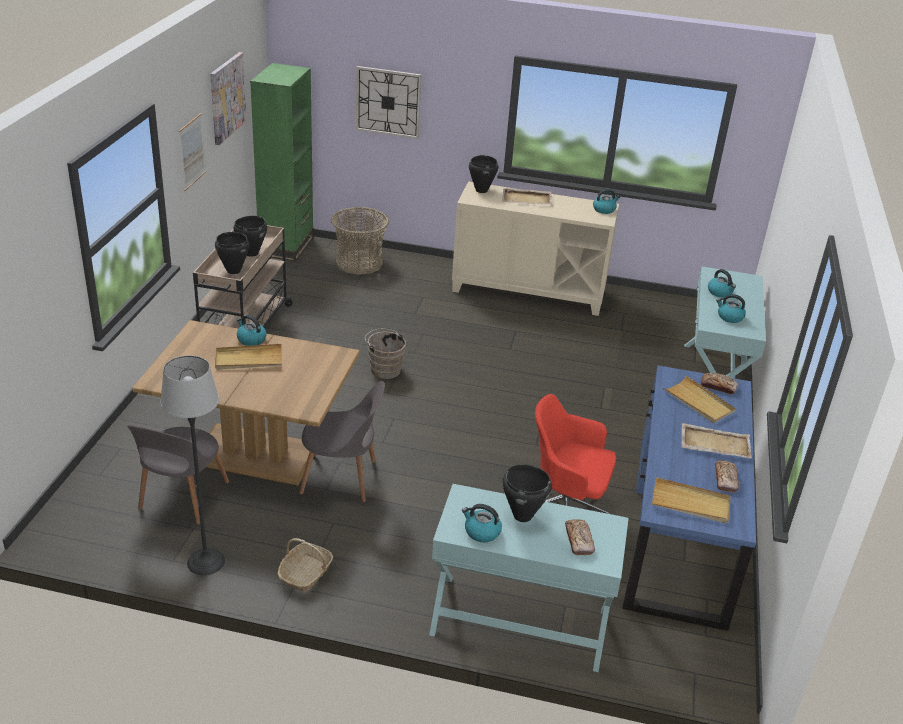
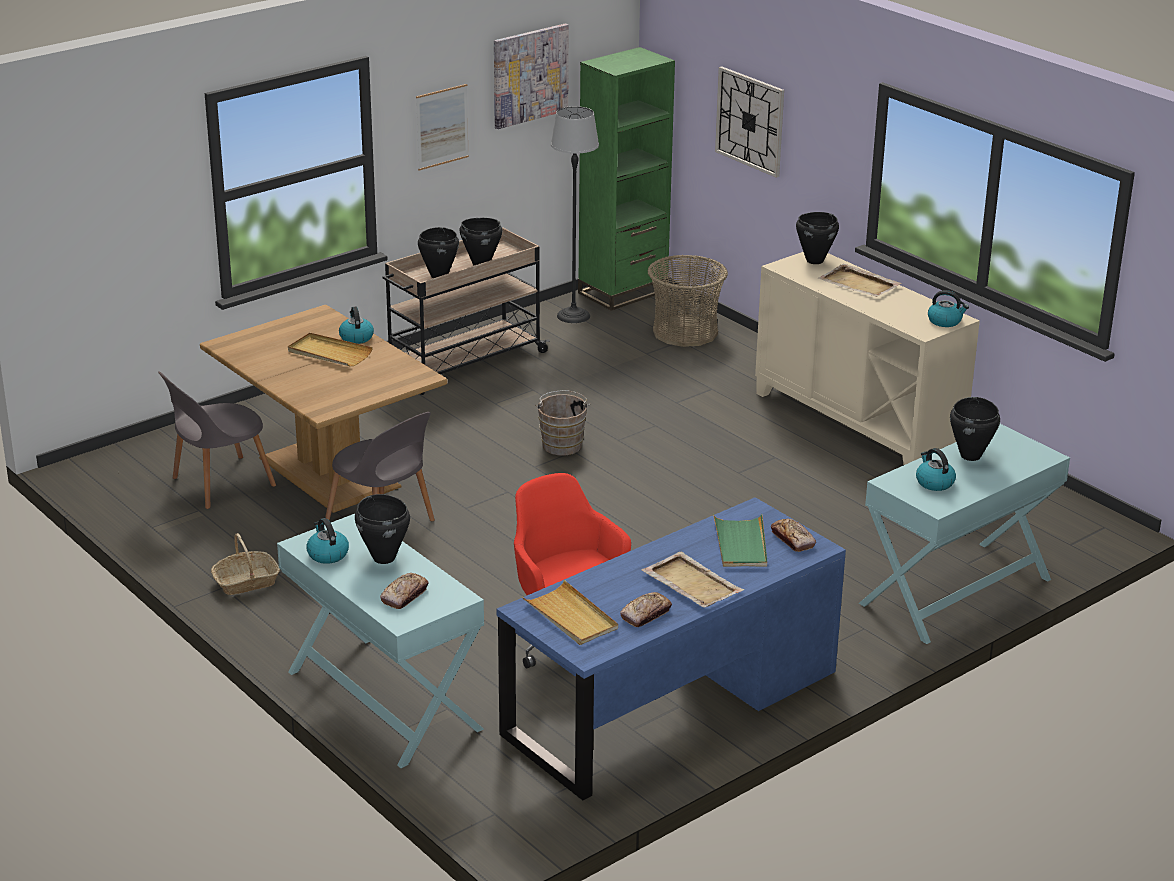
camera: 40 degrees right, 5 degrees down
(206, 561) = (177, 539): floor lamp -> floor lamp (573, 316)
(698, 402) = (741, 544): beige tray -> green tray
(720, 292) = (971, 456): kettle -> black cooking pot

